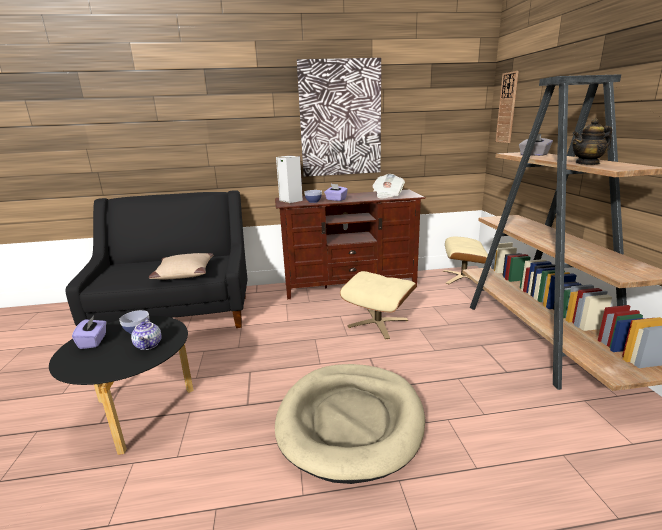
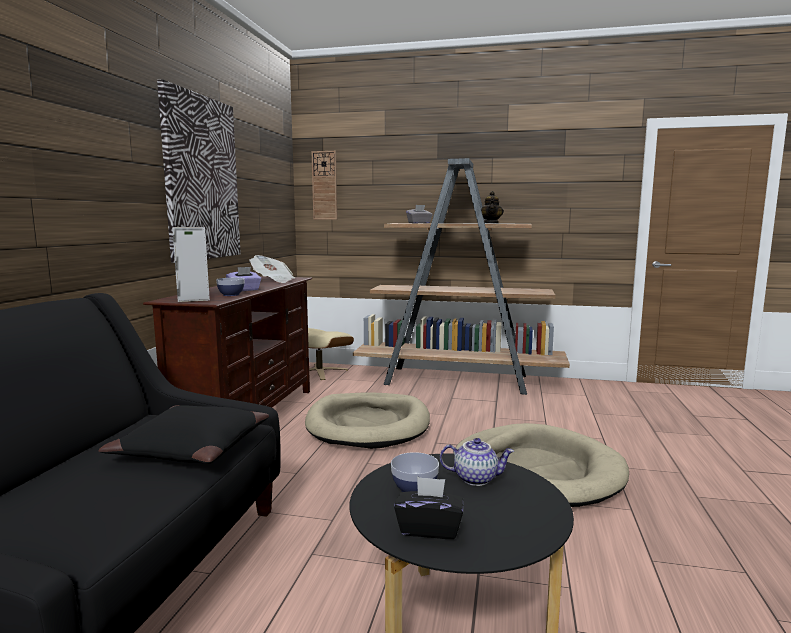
camera: 70 degrees left, 10 degrees down
(93, 341) = (429, 528): purple tissue box -> black tissue box
(184, 273) = (191, 448): beige pillow -> black pillow
(378, 323) = (368, 424): beige ottoman -> beige dog bed

